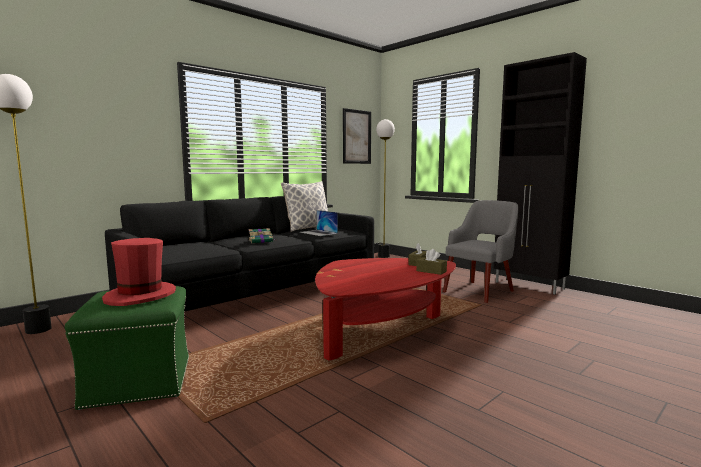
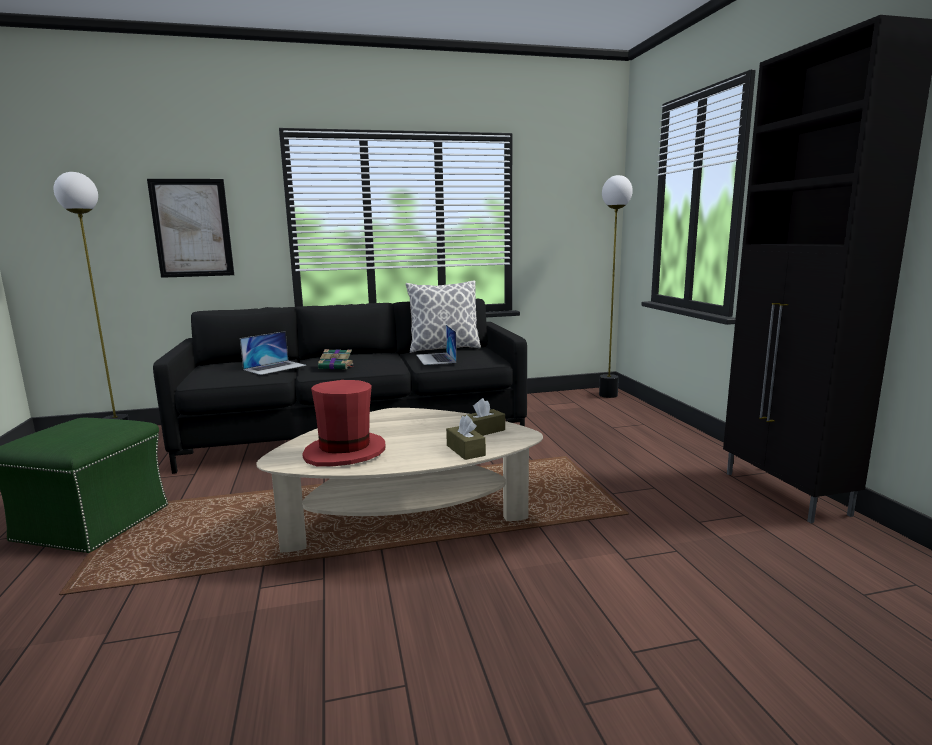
camera: 30 degrees right, 5 degrees up
(140, 296) = (81, 431): red hat -> red hat (345, 452)
(213, 245) = (275, 367): none -> laptop
(357, 137) = (572, 206): picture -> picture (192, 228)
(382, 332) = (407, 525): red coffee table -> beige coffee table
(479, 291) = (667, 486): grey armchair -> none

